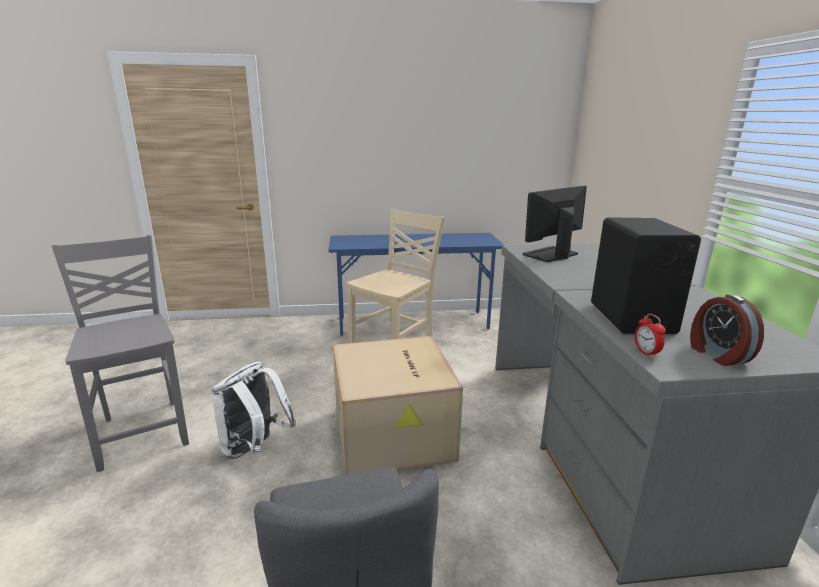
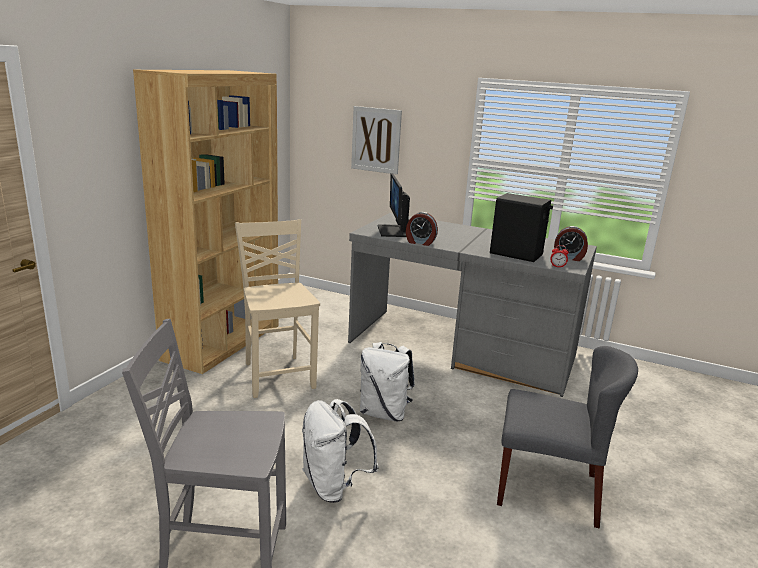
camera: 60 degrees left, 0 degrees up
(394, 434) = (384, 413): cardboard box -> white backpack
(414, 323) = (223, 342): blue desk -> brown bookcase
(543, 270) = (420, 242): none -> alarm clock
(631, 152) = (376, 140): none -> picture

